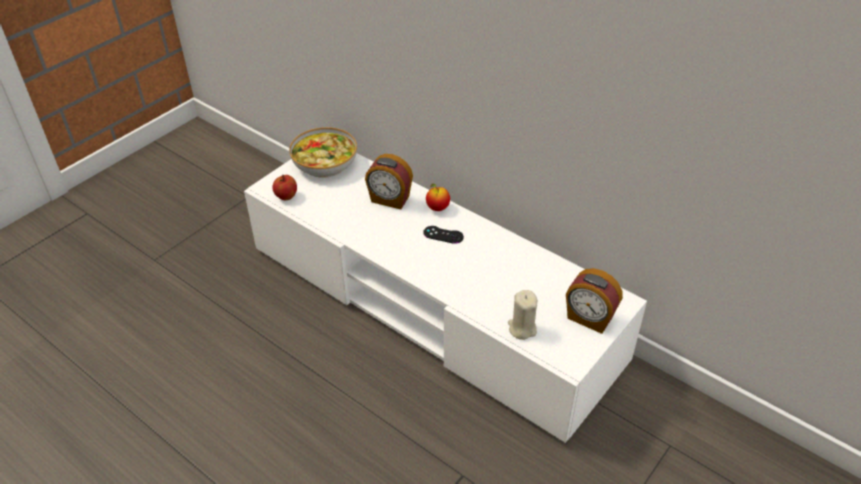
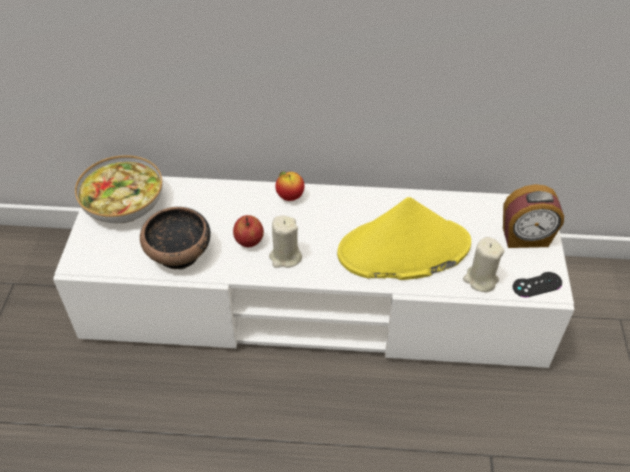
camera: 35 degrees left, 5 degrees up
(286, 197) = (113, 261): apple -> apple (249, 242)
(330, 210) = (179, 253): none -> bowl
(389, 200) = (233, 211): alarm clock -> none
(396, 245) = (285, 257): none -> beige candle
(443, 235) = (321, 222): black game controller -> black game controller (537, 285)
(484, 280) = (403, 249): none -> yellow hat

